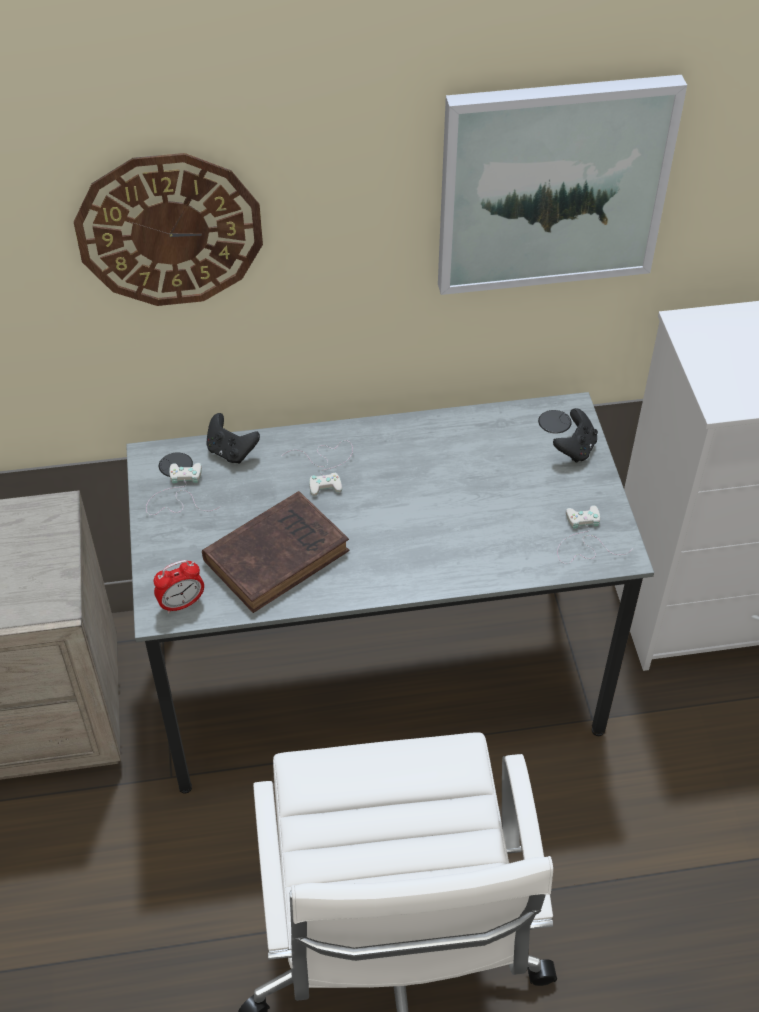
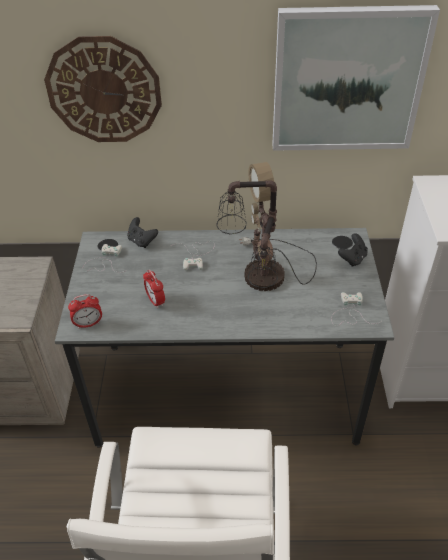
camera: 10 degrees right, 5 degrees down
(279, 554) = (155, 301): brown book -> alarm clock
(441, 498) = (263, 279): none -> table lamp

